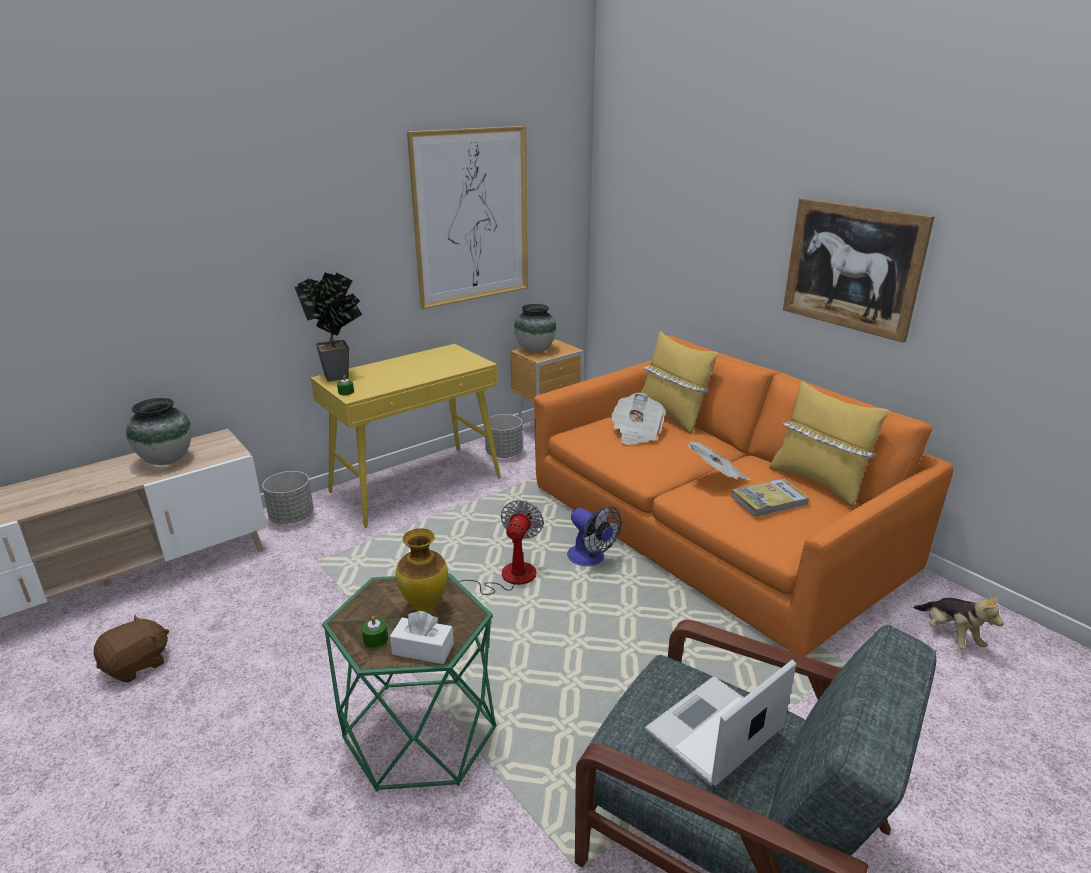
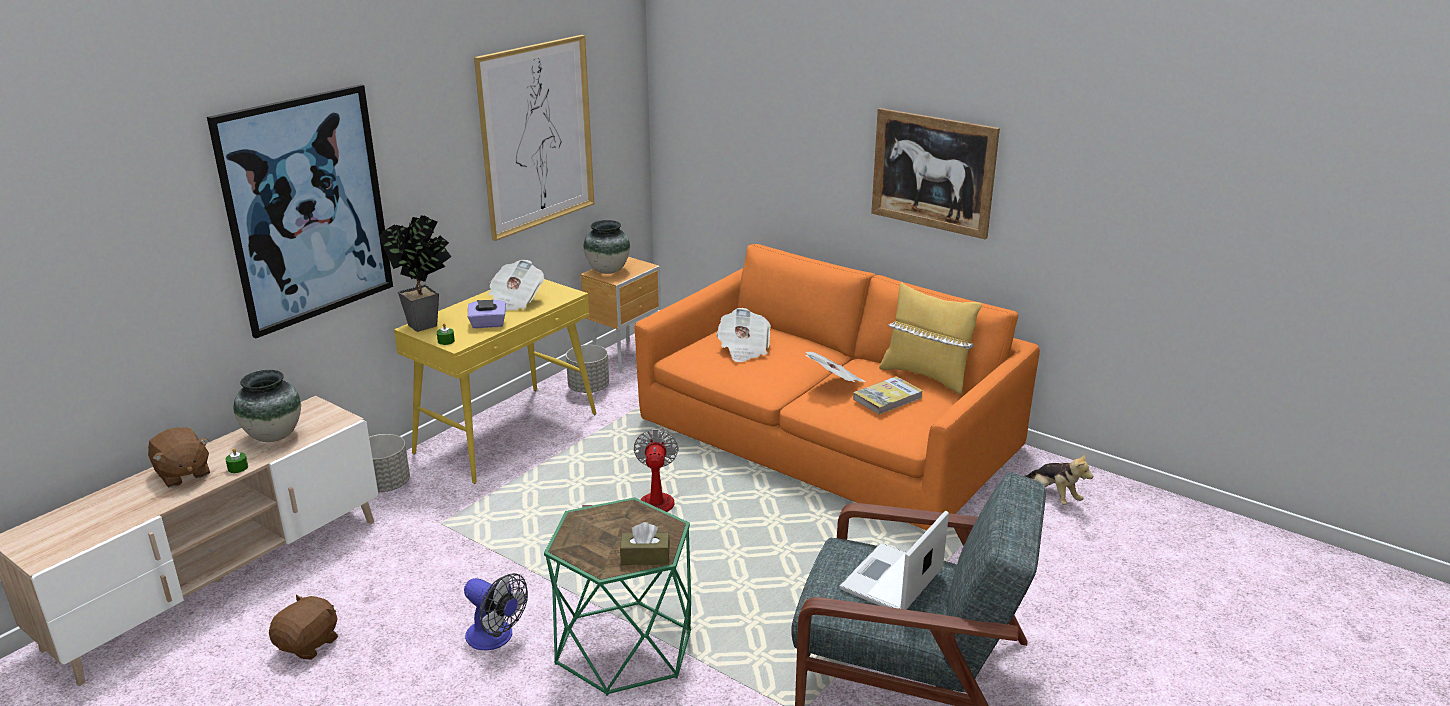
camera: 15 degrees left, 0 degrees up
(68, 484) = (182, 474): none -> brown plush toy
(222, 254) = (307, 209): none -> picture
(375, 639) = (600, 556): green candle -> green candle (238, 468)
(392, 381) = (488, 324): none -> purple tissue box
(423, 649) = (645, 557): white tissue box -> brown tissue box
(424, 606) = (627, 525): vase -> none
(427, 365) = (514, 301): none -> newspaper
(590, 559) = (721, 480): fan -> fan (495, 638)
(671, 416) = (772, 328): yellow pillow -> none

